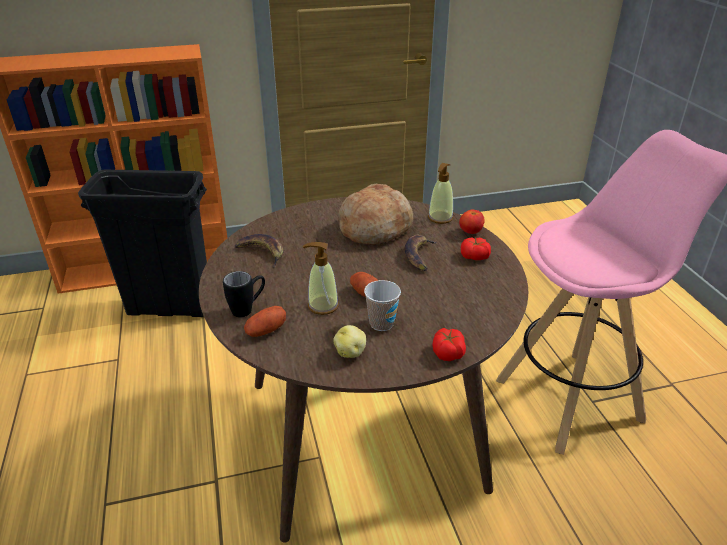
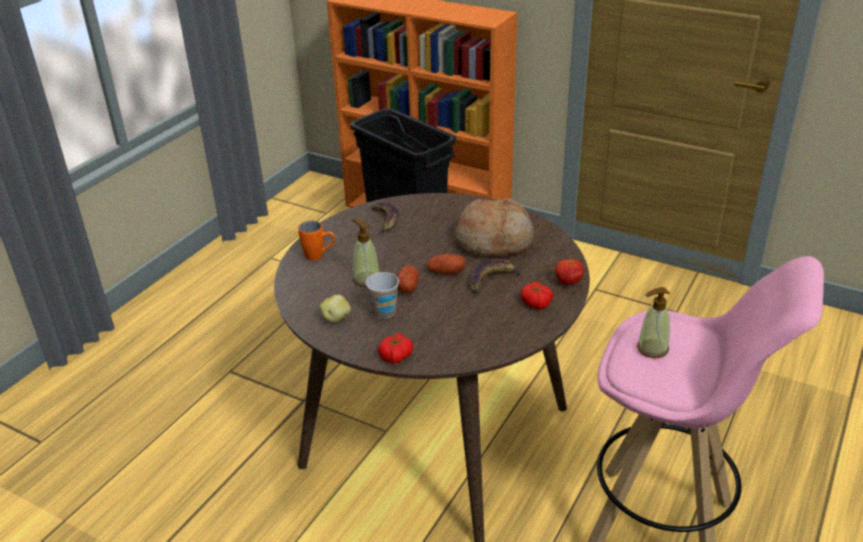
camera: 45 degrees right, 0 degrees up
(248, 309) = (319, 256): black mug -> orange mug
(266, 330) = (309, 276): potato -> potato (446, 272)
(440, 218) = (562, 258): soap dispenser -> soap dispenser (652, 348)

